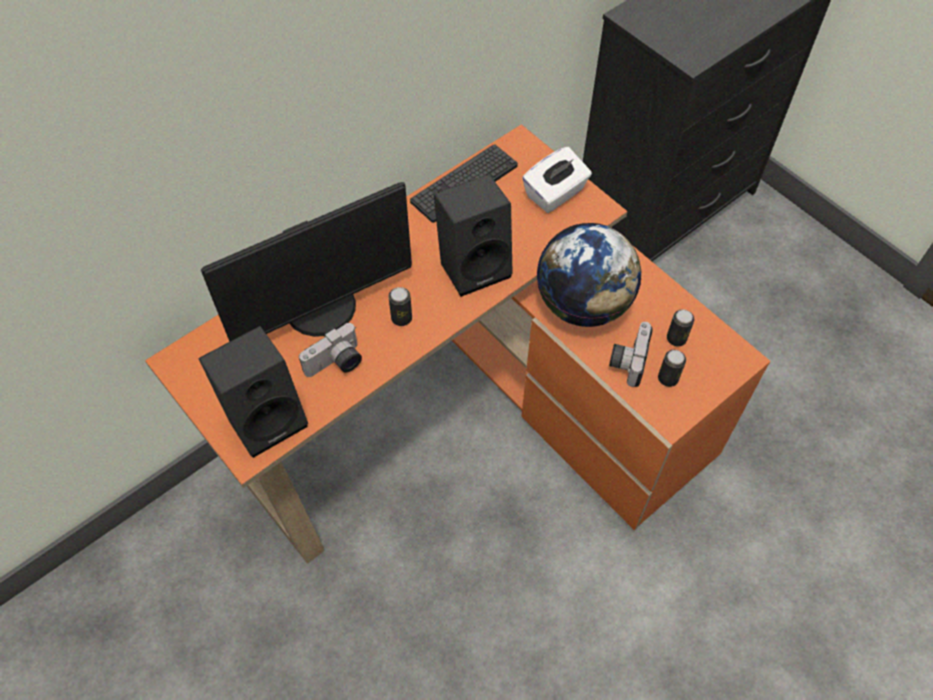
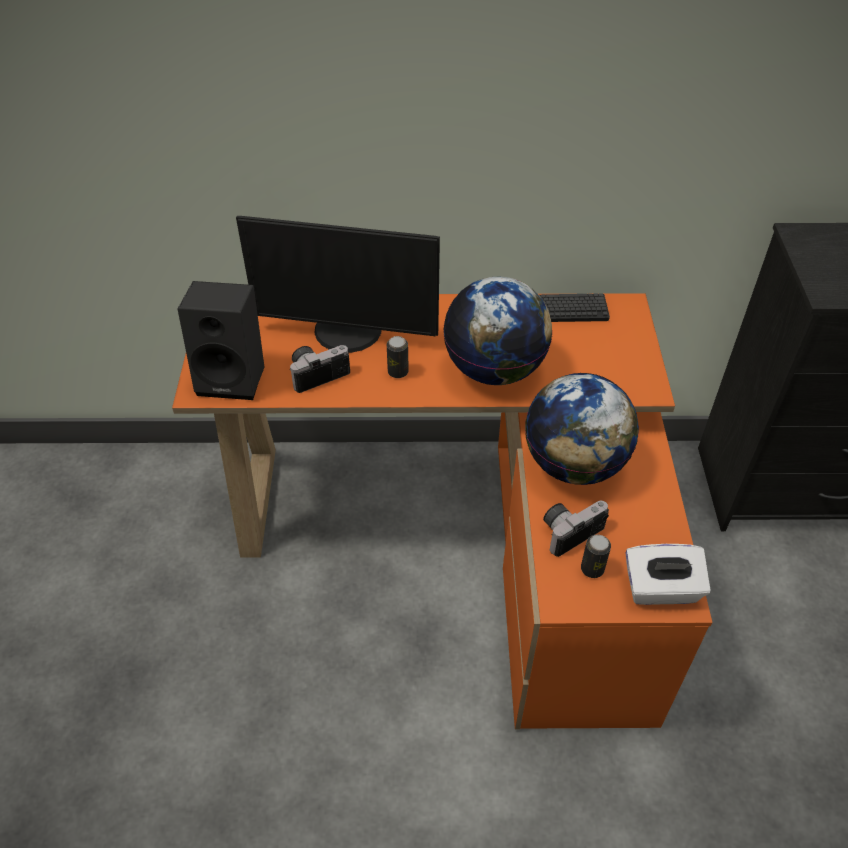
camera: 40 degrees right, 10 degrees down
(336, 364) = (317, 373): camera -> camera turned 150 degrees clockwise
(474, 265) = (495, 369): black speaker -> globe
(555, 194) = (620, 357): white tissue box -> white tissue box (661, 589)
(676, 338) = (634, 543): can -> none

